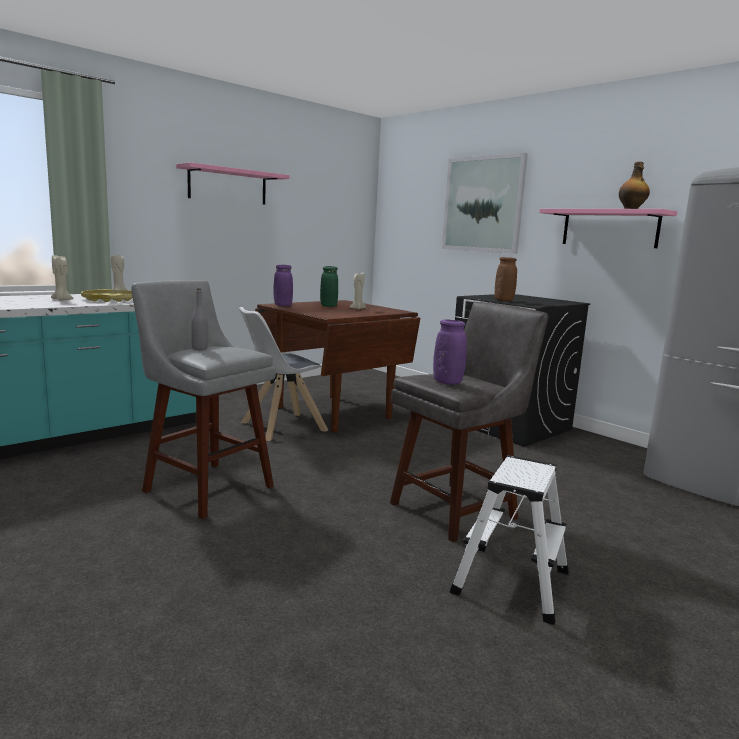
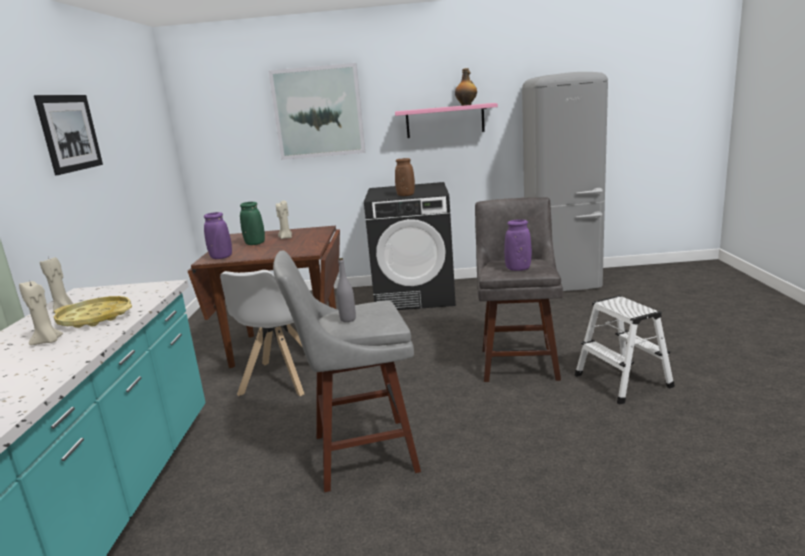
camera: 45 degrees left, 5 degrees up
(228, 186) = (70, 133): pink shelf -> picture

